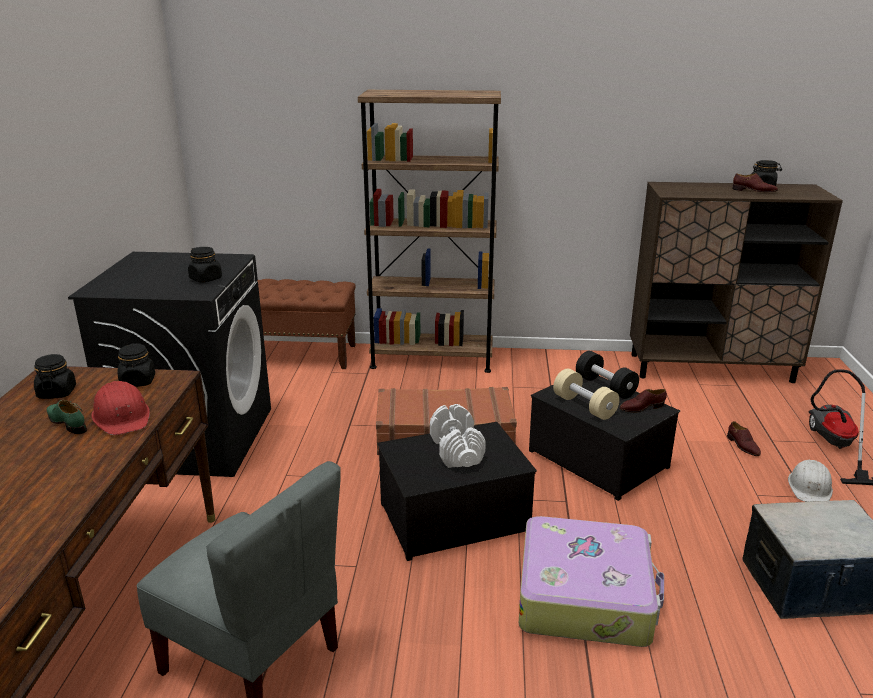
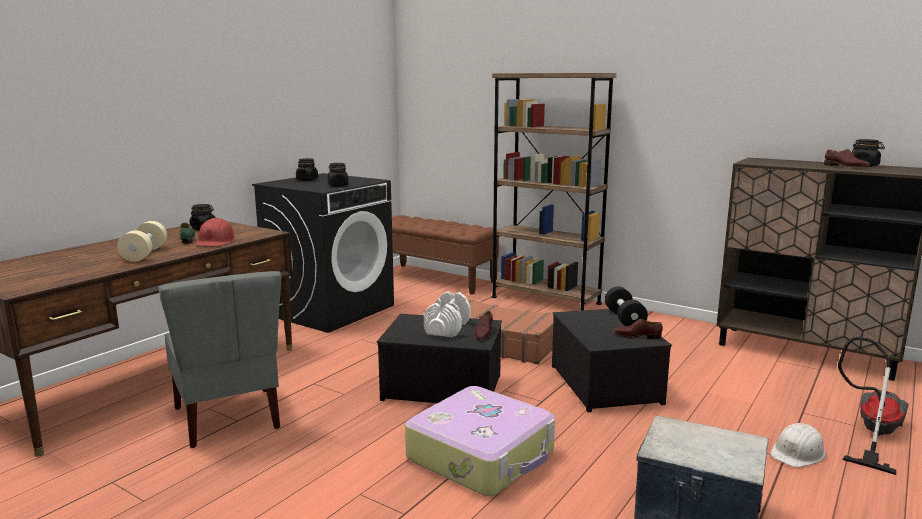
camera: 30 degrees right, 10 degrees down
(138, 381) = (249, 231): black jar -> black jar (307, 180)
(584, 406) = (586, 326): beige dumbbell -> beige dumbbell (145, 254)
(742, 446) = (763, 409): brown shoe -> brown shoe (483, 333)

